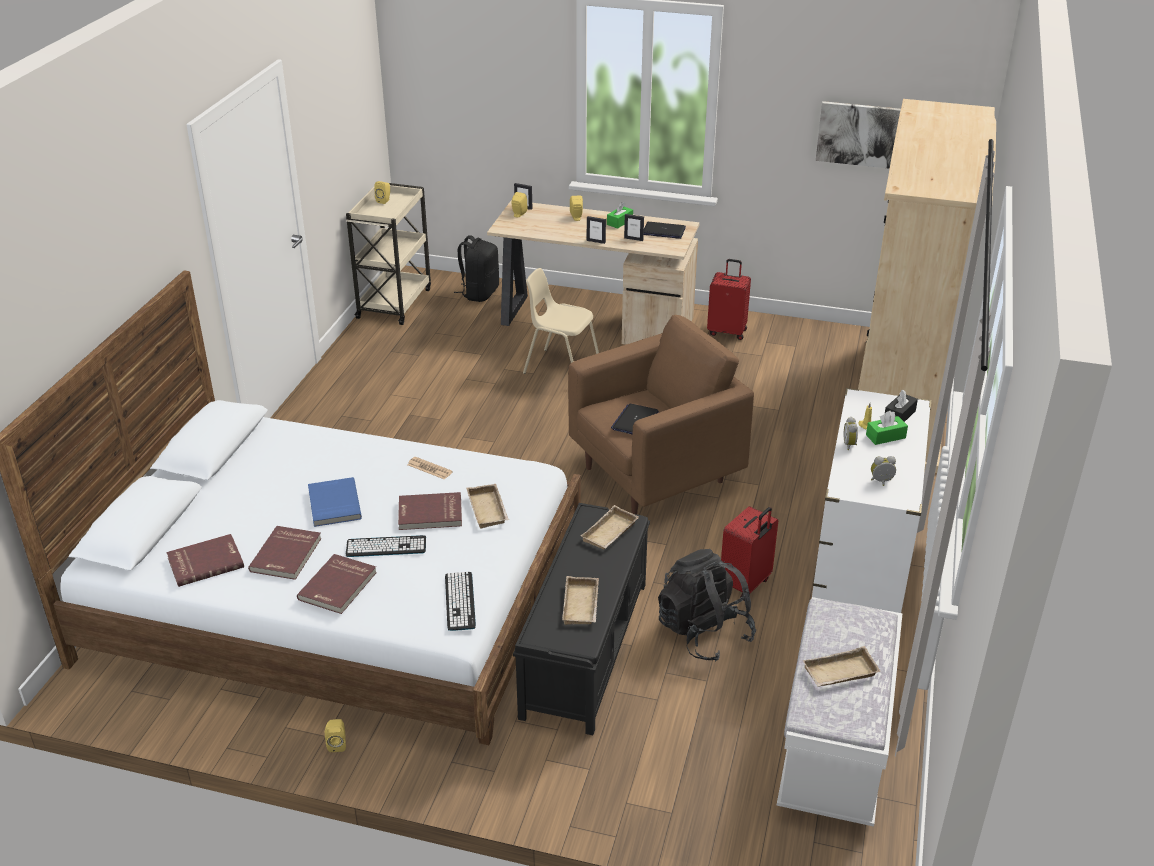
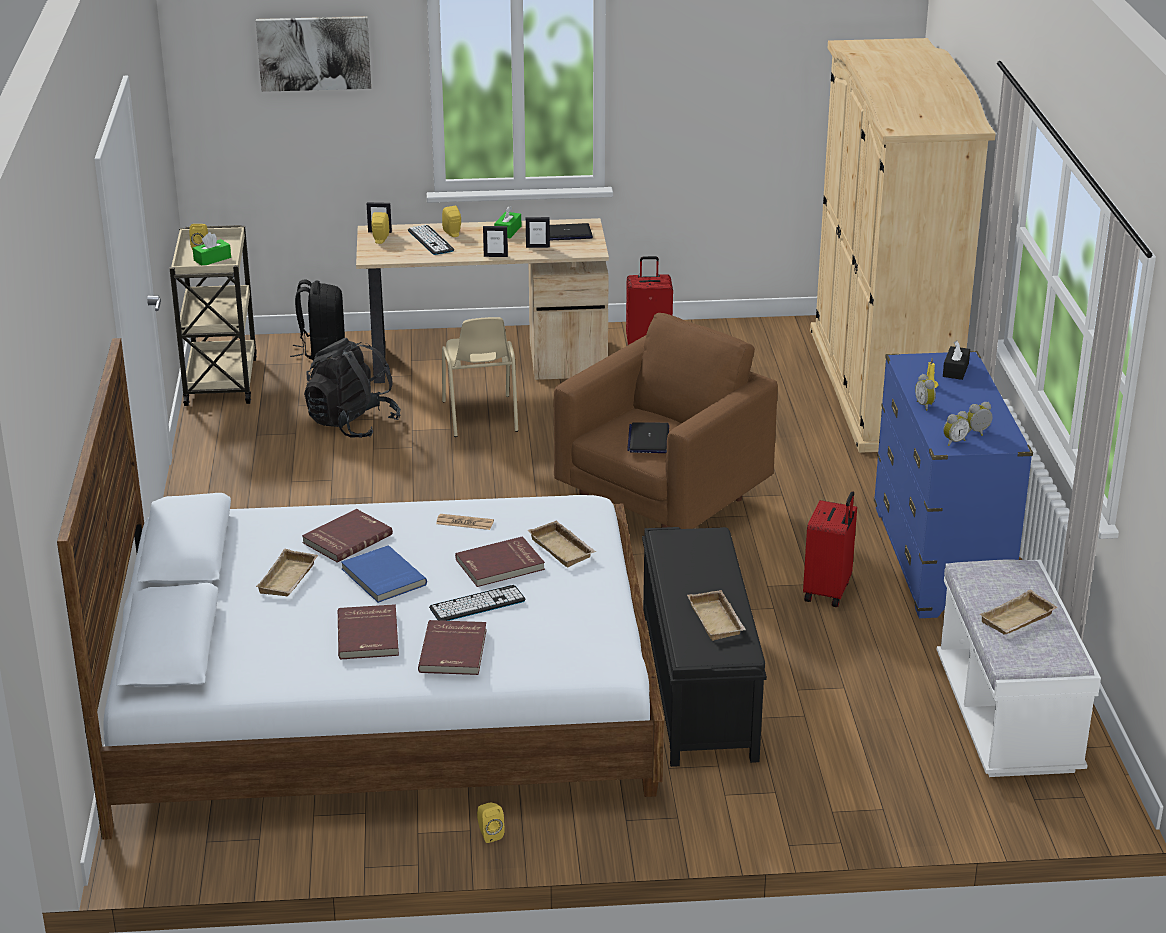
camera: 20 degrees left, 5 degrees down
(205, 562) = (278, 661): red book -> red book (346, 538)
(460, 601) = (598, 637): keyboard -> keyboard (430, 240)
(561, 367) = (480, 417): beige chair -> beige chair turned 105 degrees counterclockwise
(610, 533) = (700, 550): beige tray -> beige tray (289, 579)
(704, 633) = (813, 645): black backpack -> black backpack (352, 424)
(853, 486) = (953, 441): none -> alarm clock
(859, 577) = (939, 561): white dresser -> blue dresser
(865, 135) = (781, 88): picture -> picture (314, 53)
(885, 436) = (955, 391): green tissue box -> green tissue box (212, 259)

